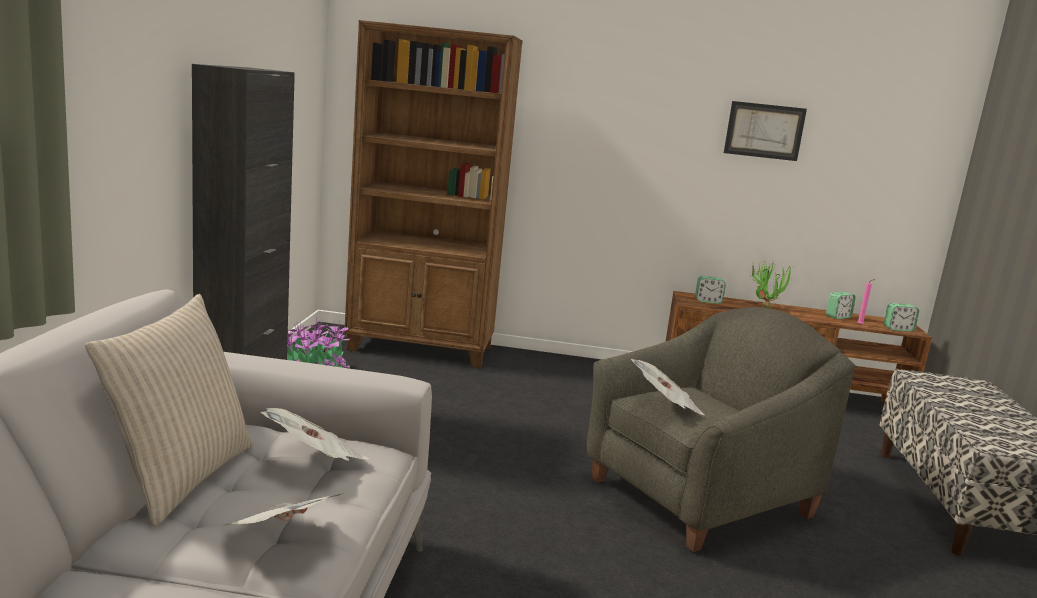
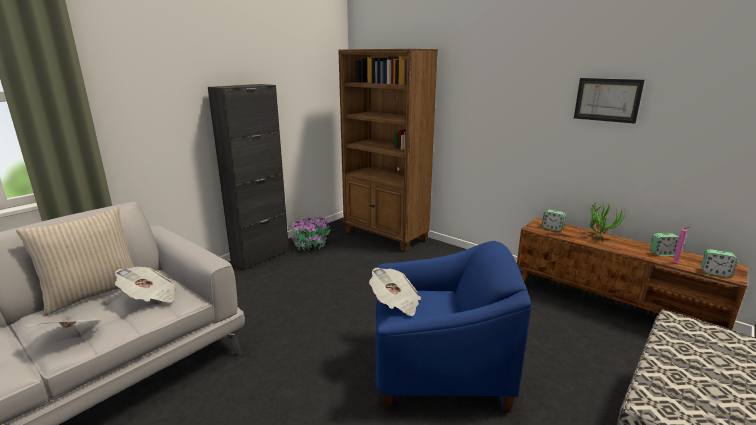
camera: 35 degrees right, 5 degrees up
(698, 497) = (438, 369): grey armchair -> blue armchair

